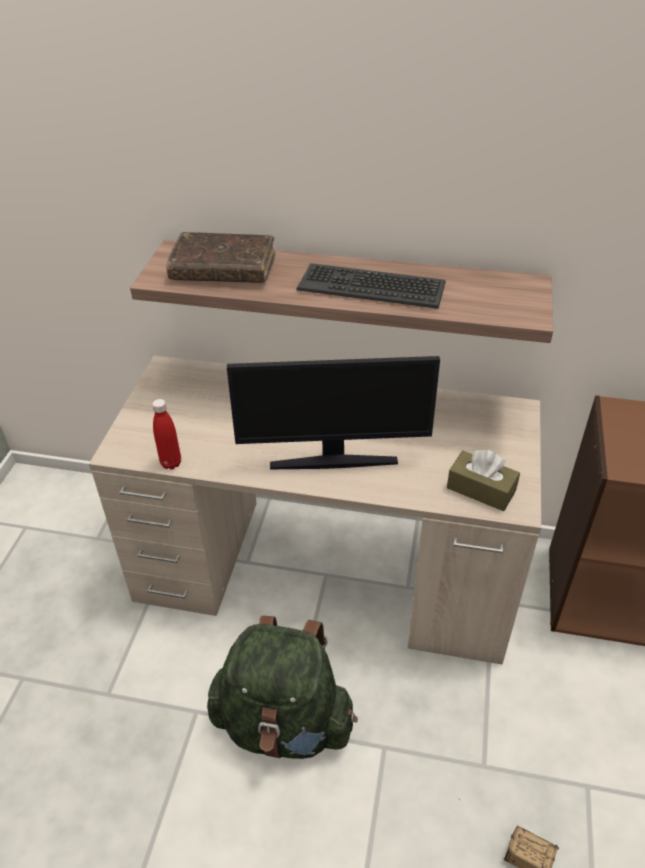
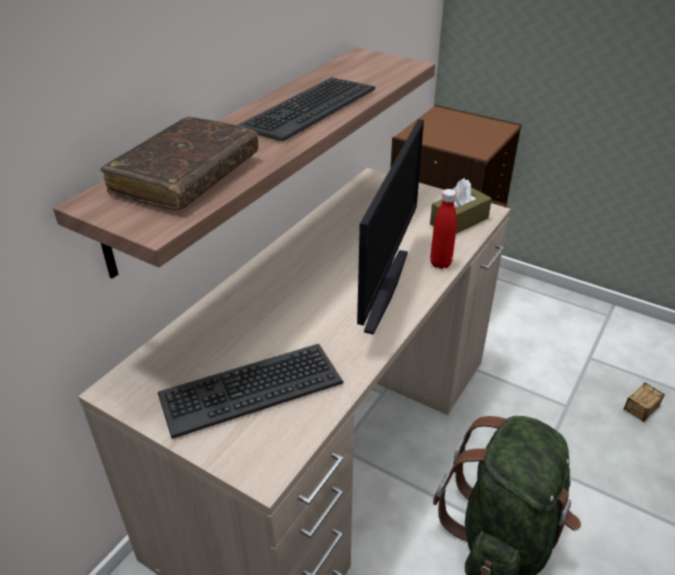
camera: 70 degrees left, 5 degrees down
(171, 463) = (319, 415): red bottle -> red bottle (440, 263)
(185, 423) = (251, 388): none -> keyboard

